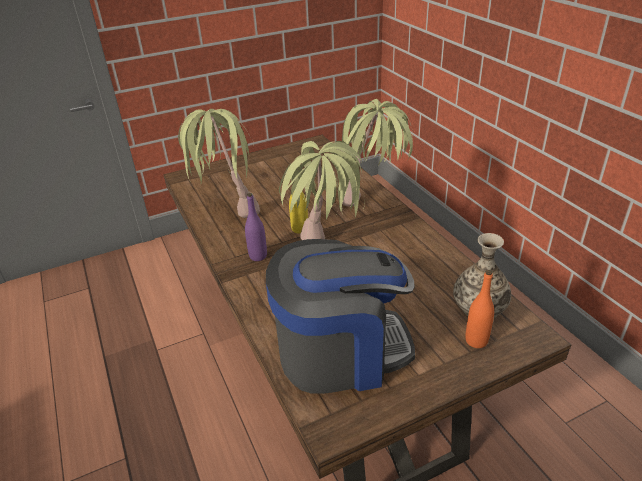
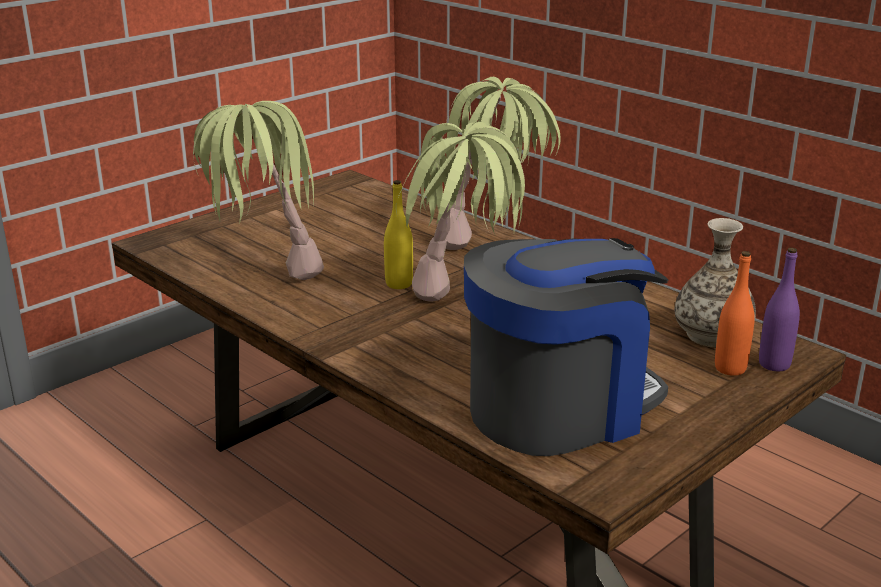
camera: 20 degrees left, 10 degrees down
(258, 256) = (356, 322): purple bottle -> purple bottle (774, 364)

